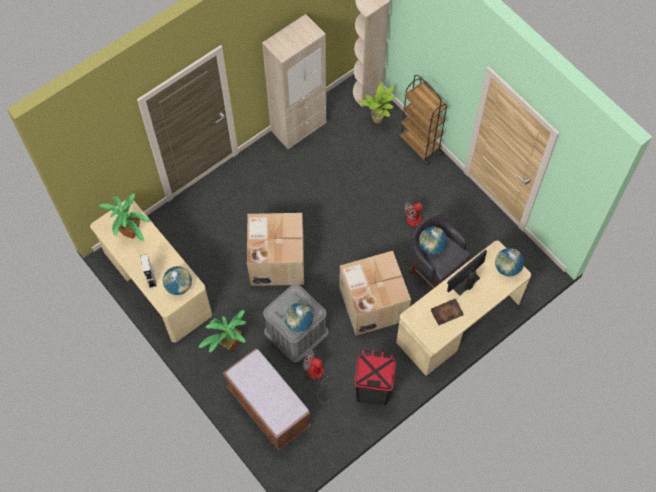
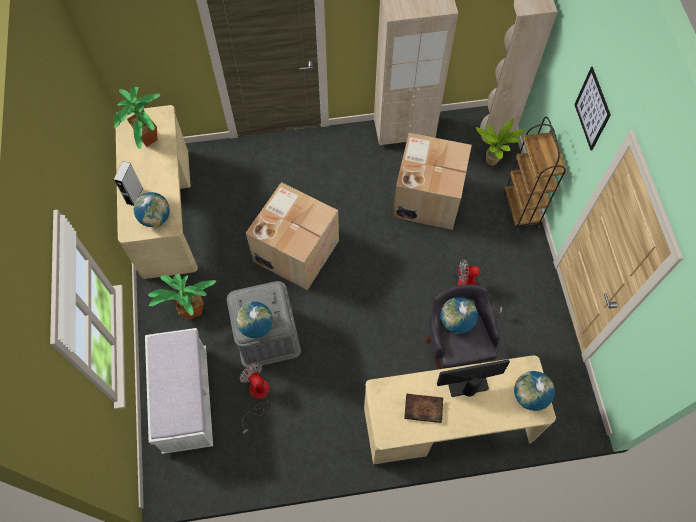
camera: 30 degrees right, 0 degrees up
(268, 408) = (185, 400): brown bench -> white bench
(372, 303) = (365, 349): cardboard box -> cardboard box (427, 196)
(373, 390) = (305, 446): black trash can -> none
(450, 59) = (592, 109): none -> picture

